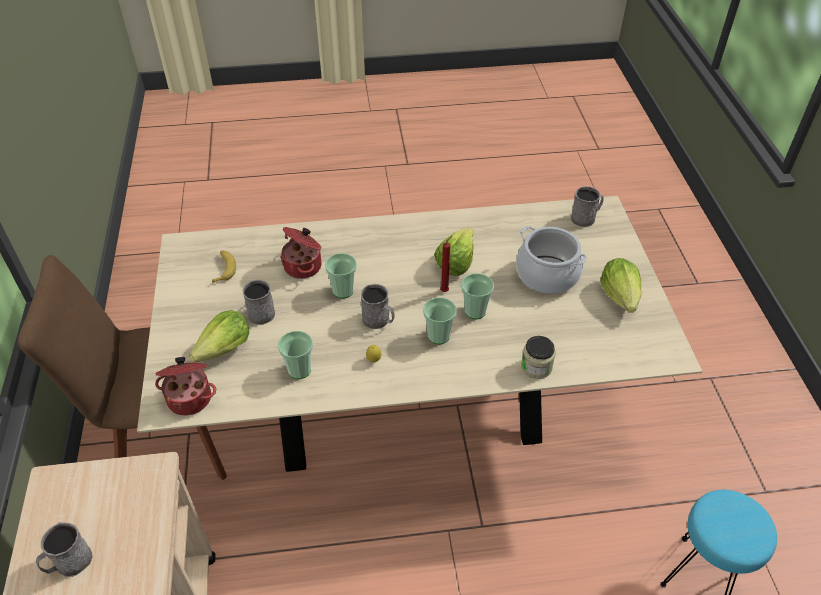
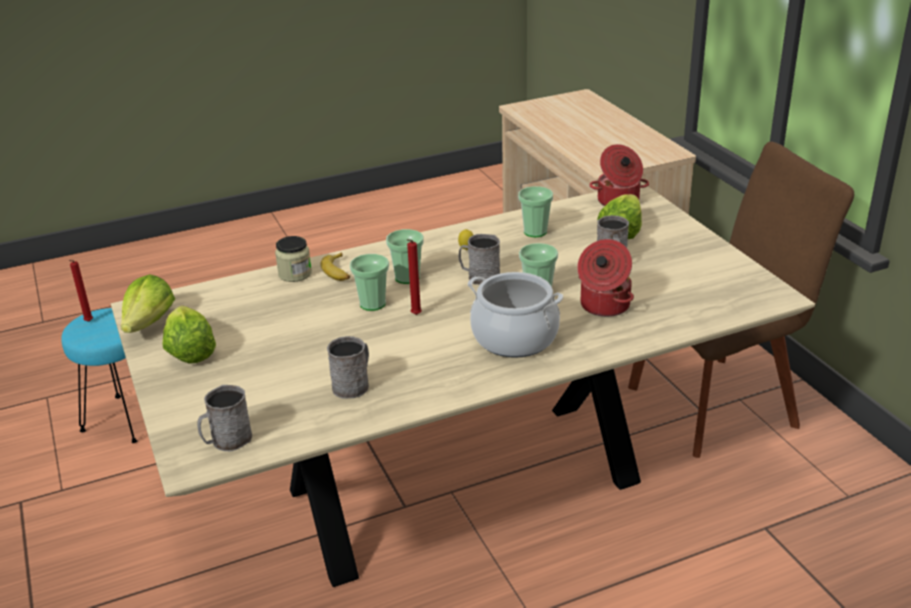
camera: 165 degrees right, 15 degrees down
(69, 563) = (613, 133): grey mug -> grey mug (354, 384)
(224, 269) = (695, 286): banana -> banana (338, 272)
(455, 262) = (414, 346): lettuce -> lettuce (149, 323)
(547, 275) = (287, 354): cooking pot -> cooking pot (515, 337)
(751, 533) = (88, 322): none -> red candle

